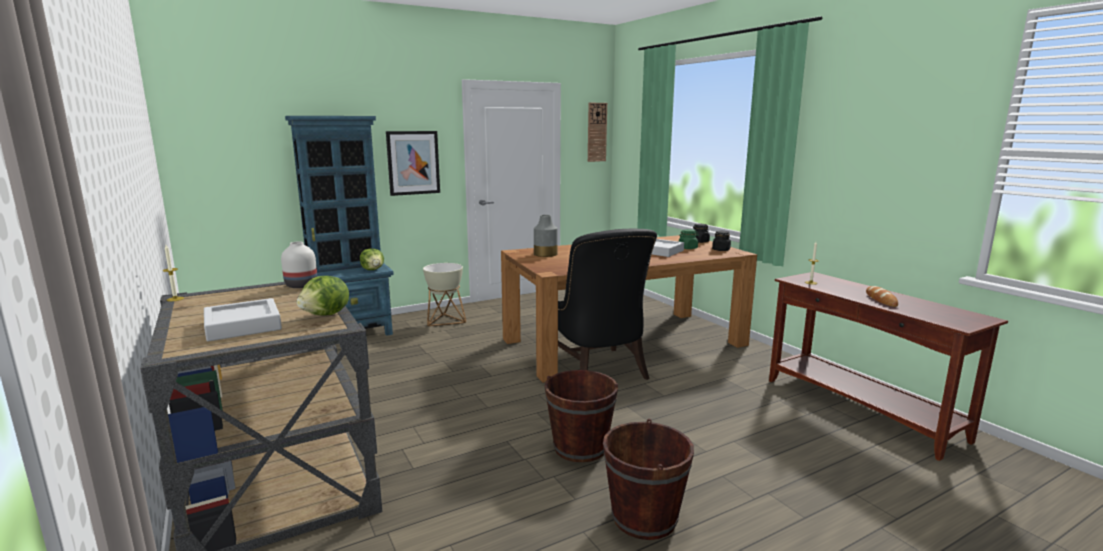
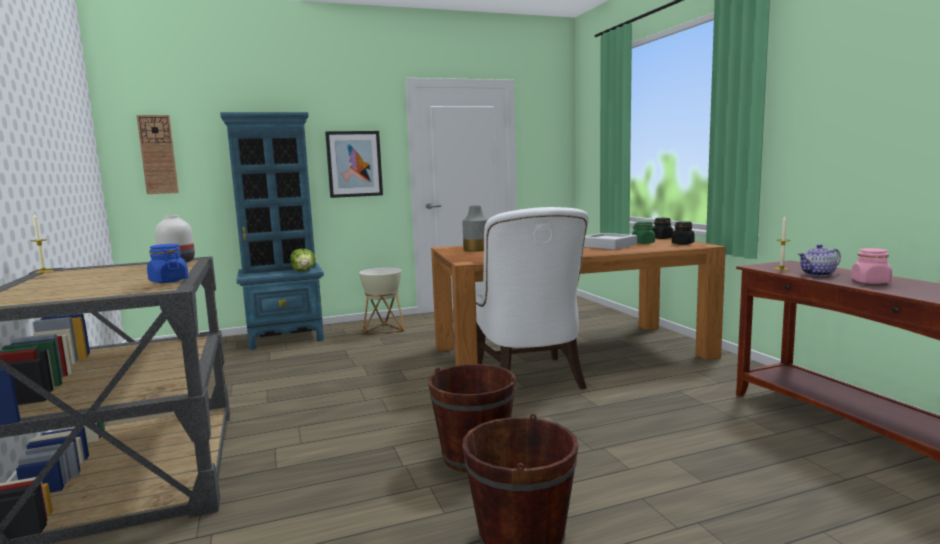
camera: 10 degrees right, 5 degrees down
(243, 325) = (75, 288): grey tray -> none
(326, 315) = (168, 281): lettuce -> blue jar
(596, 132) = (556, 132): wall clock -> wall clock (158, 154)
(598, 369) = (529, 378): black chair -> white chair
(840, 290) = (818, 274): none -> teapot
(881, 299) = (870, 282): bread -> pink jar

